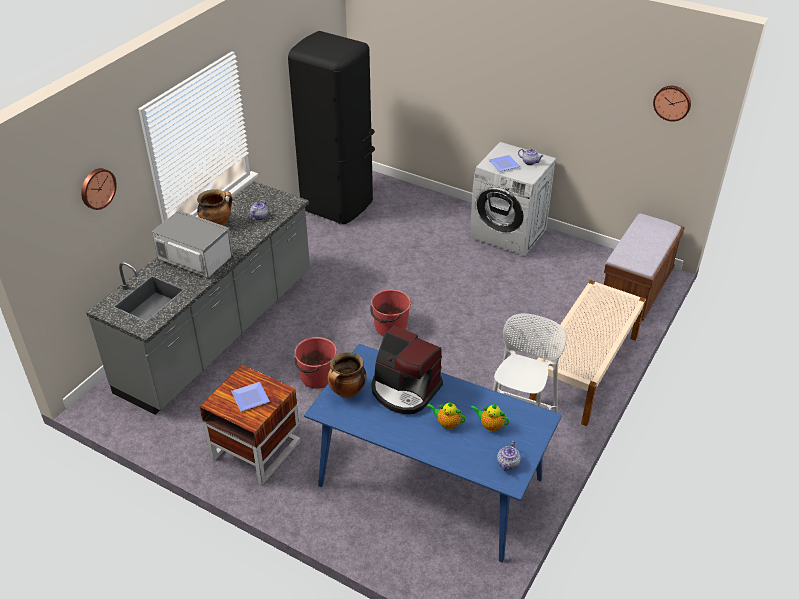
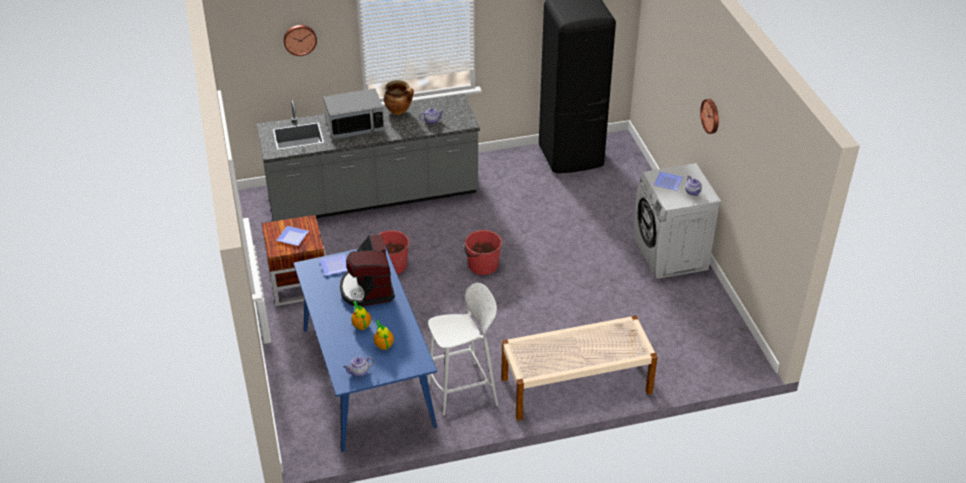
camera: 45 degrees right, 0 degrees up
(195, 259) = (355, 127): microwave -> microwave turned 90 degrees clockwise
(347, 392) = (334, 267): cooking pot -> plate
(636, 290) = (709, 361): brown bench -> none
(672, 102) = (786, 191): wall clock -> wall clock (711, 116)

